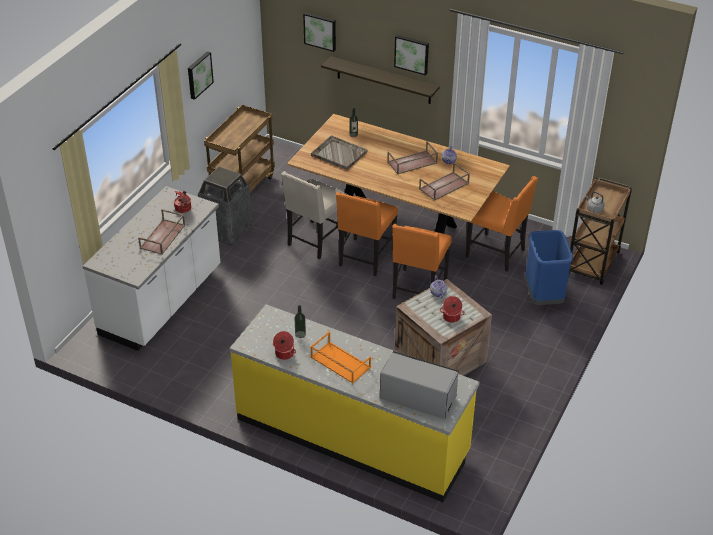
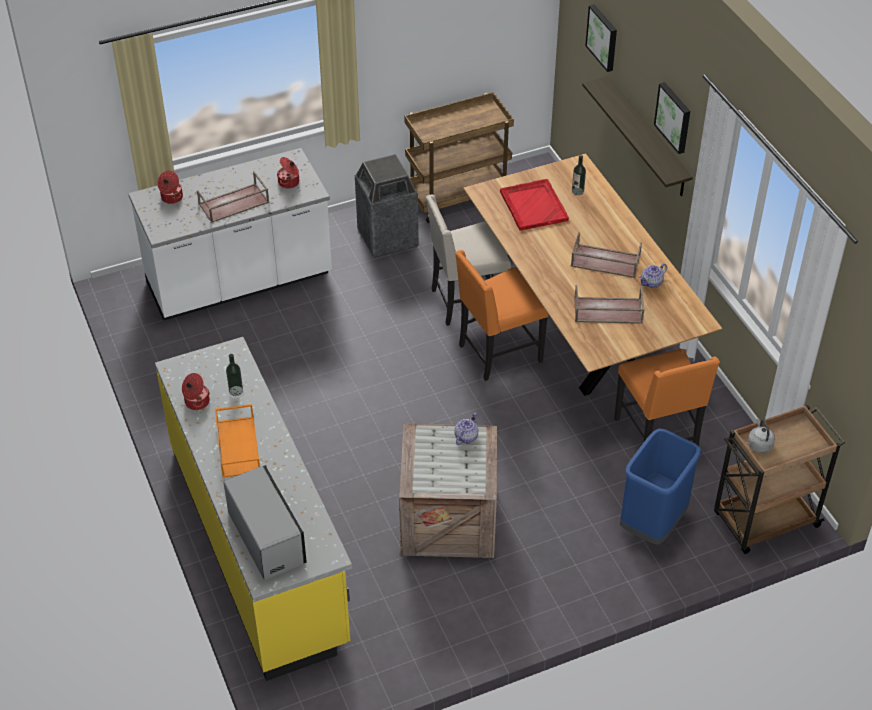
camera: 40 degrees right, 5 degrees up
(199, 74) = (411, 30): picture -> none
(338, 153) = (533, 205): grey tray -> red tray
(418, 289) = (515, 425): orange chair -> none
(451, 317) = (447, 474): cooking pot -> cooking pot (171, 197)

